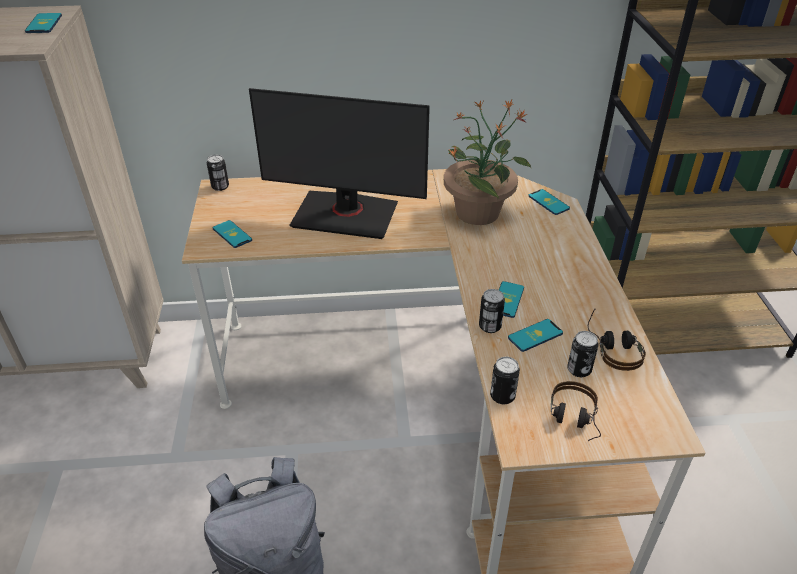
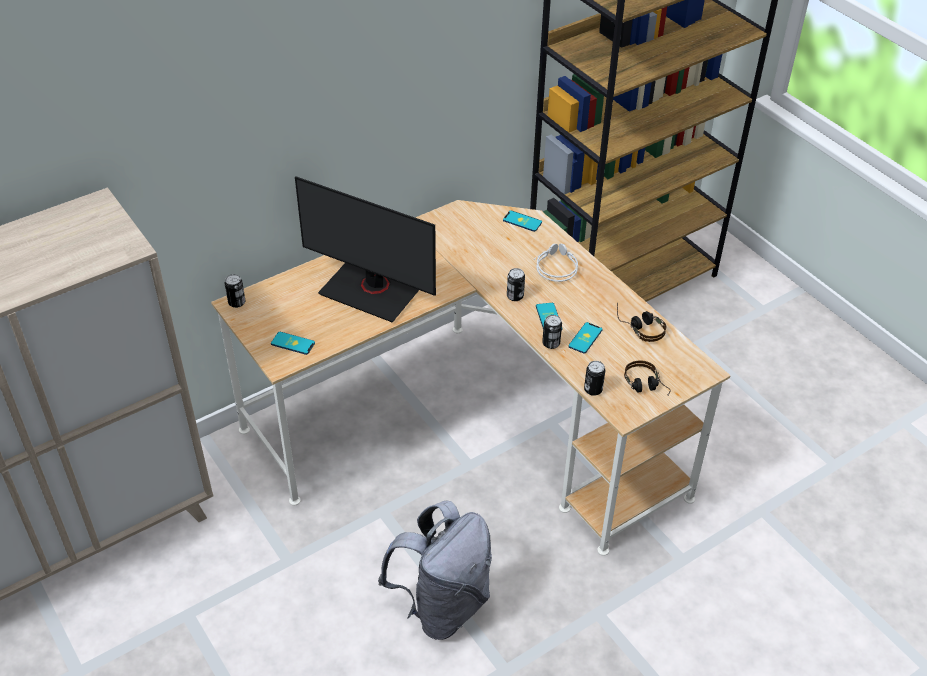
camera: 30 degrees left, 5 degrees up
(44, 24) = (108, 220): phone -> none
(345, 215) = (371, 290): monitor -> monitor turned 45 degrees clockwise
(478, 212) = (475, 250): potted plant -> none
(553, 253) = (555, 266): none -> grey headphones
(579, 370) = (628, 351): can -> can (515, 296)

